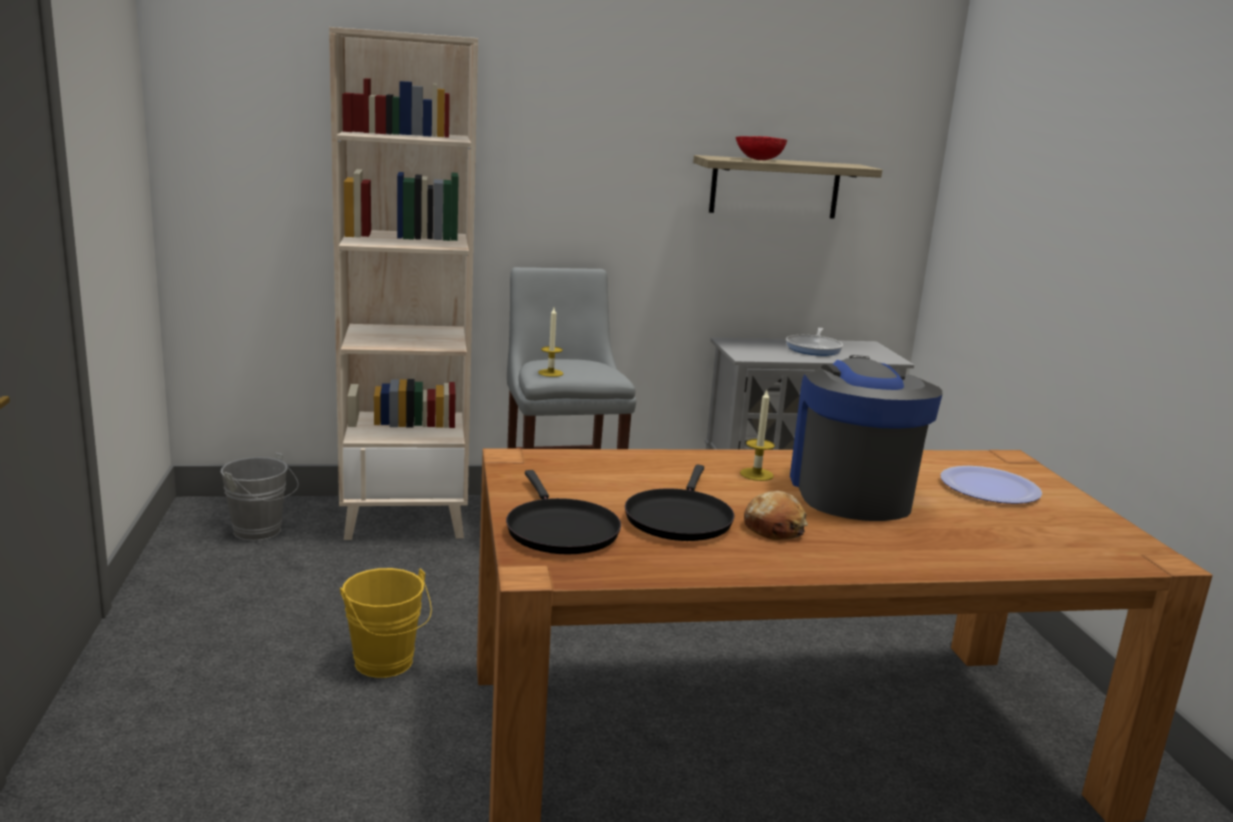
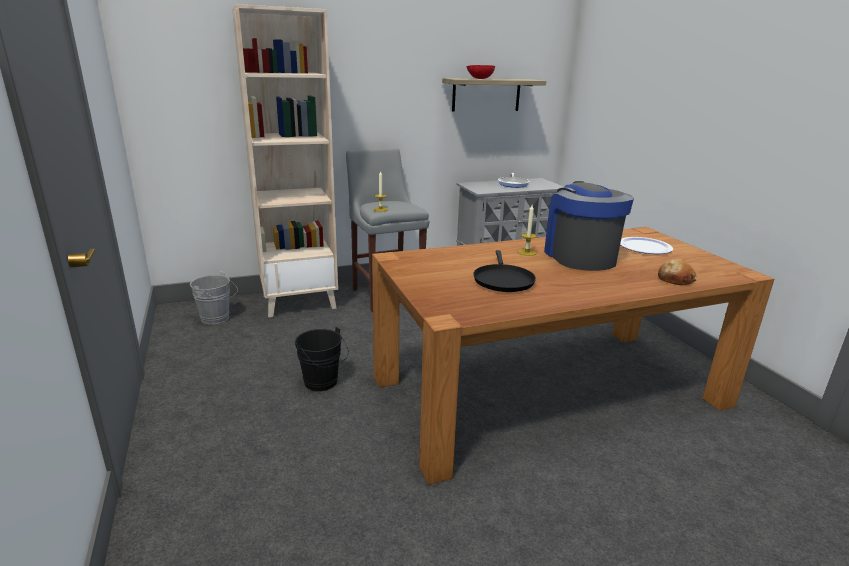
camera: 10 degrees left, 5 degrees up
(386, 665) = (323, 383): yellow bucket -> black bucket
(559, 530) = (443, 293): black frying pan -> none
(774, 528) = (555, 280): bread -> bread (675, 279)

